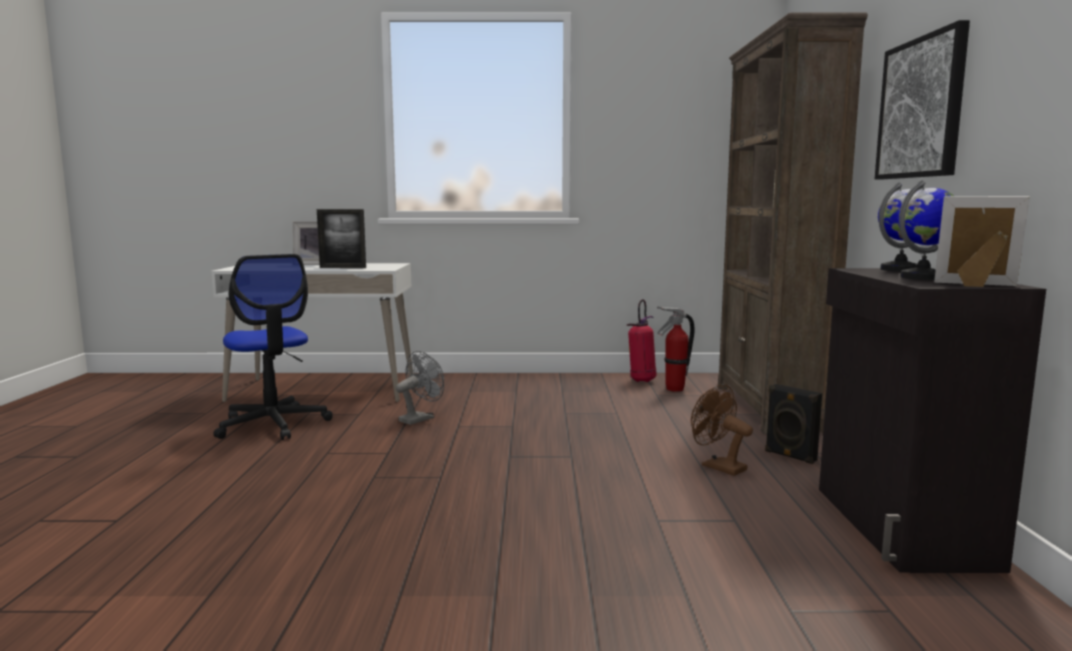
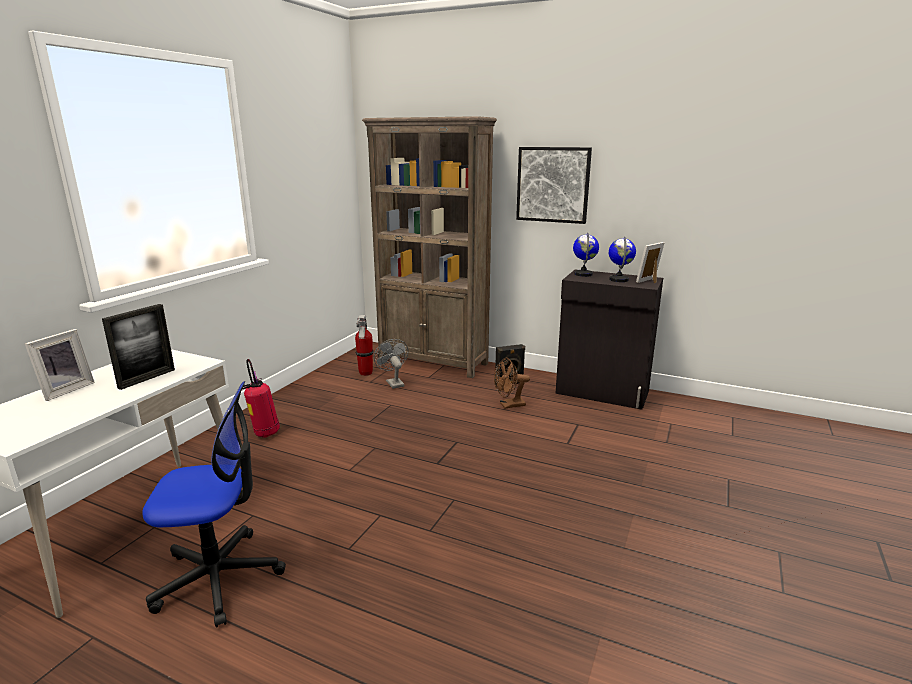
camera: 65 degrees left, 10 degrees up
(420, 418) = (308, 484): grey fan -> grey fan (393, 382)
(642, 380) = (332, 376): fire extinguisher -> fire extinguisher (264, 434)

